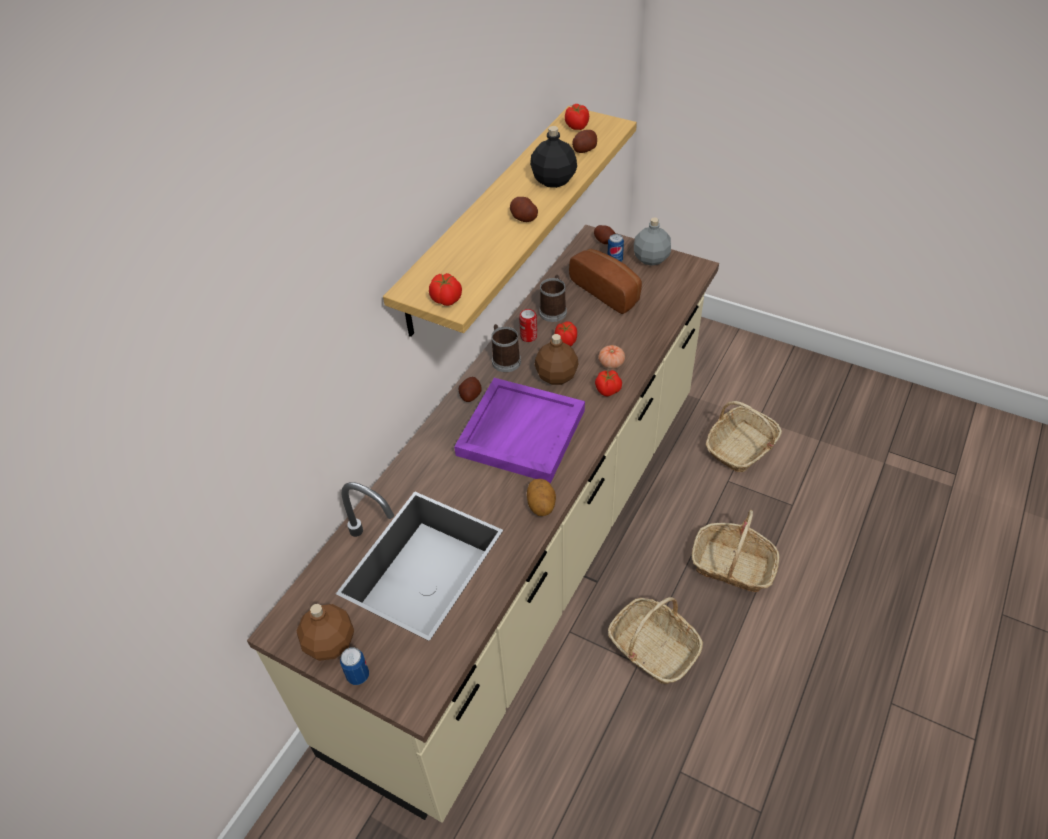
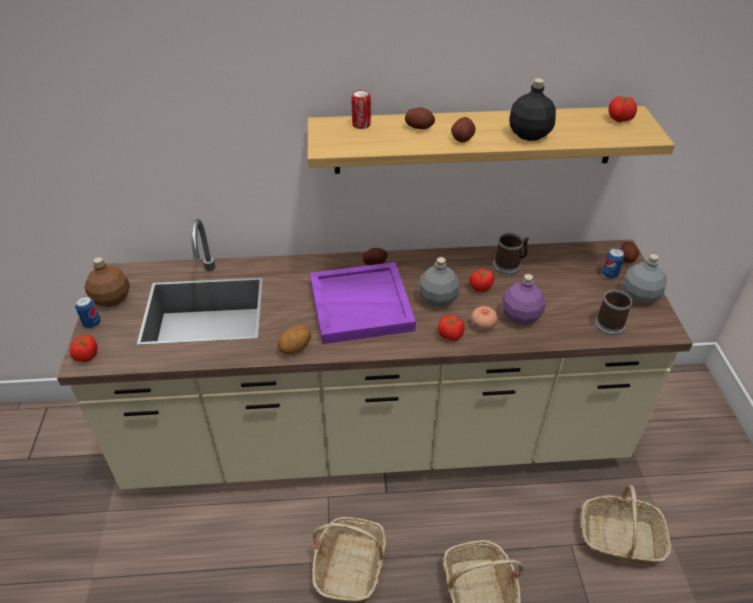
camera: 55 degrees right, 5 degrees down
(446, 300) = (327, 142): tomato -> tomato (86, 356)
(504, 359) = (428, 263): mug -> mug (610, 322)
(528, 336) = (465, 265): can -> can (361, 125)
(557, 376) = (437, 299): brown bottle -> grey bottle
(584, 149) = (592, 133): potato -> potato (419, 127)
(608, 290) = (568, 286): bread -> none
(619, 336) = (520, 315): none -> purple bottle

